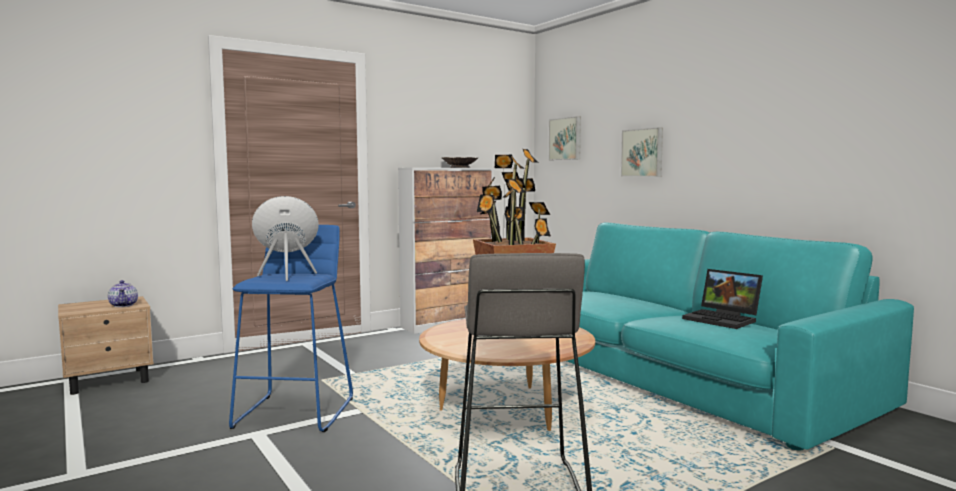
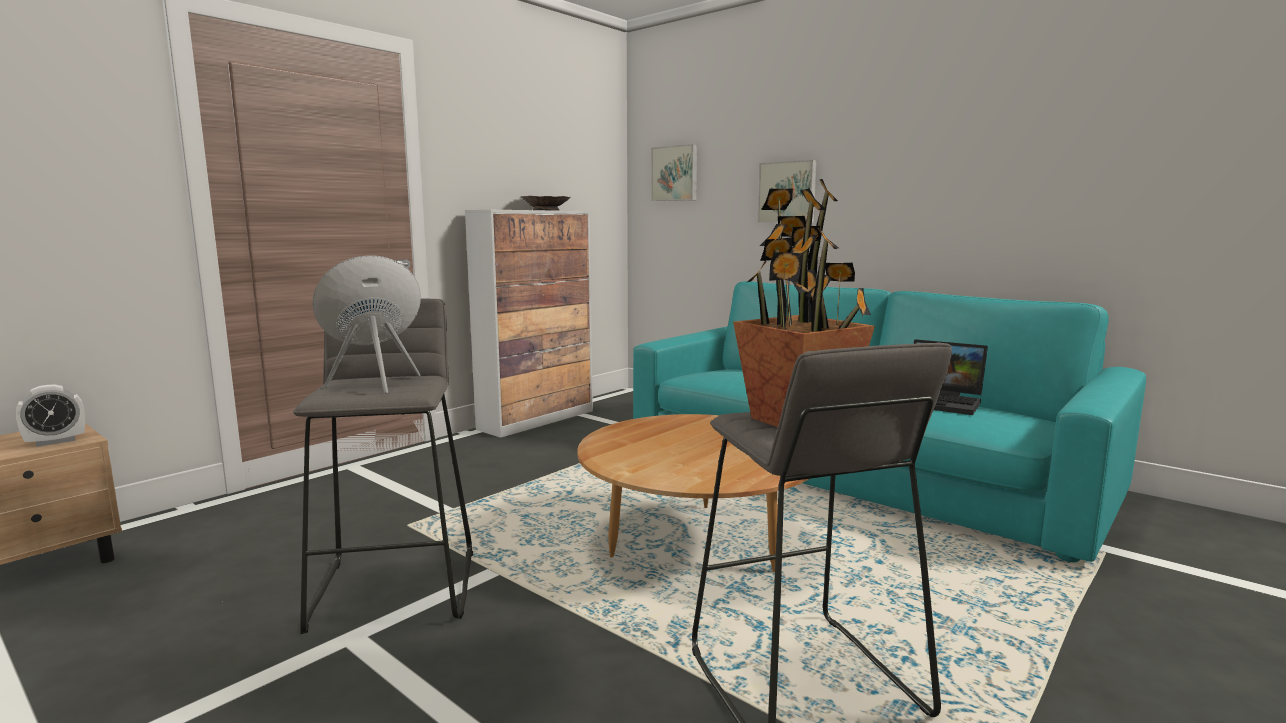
camera: 15 degrees left, 5 degrees up
(124, 305) = (56, 441): teapot -> alarm clock
(295, 413) = (396, 589): blue stool -> grey stool

